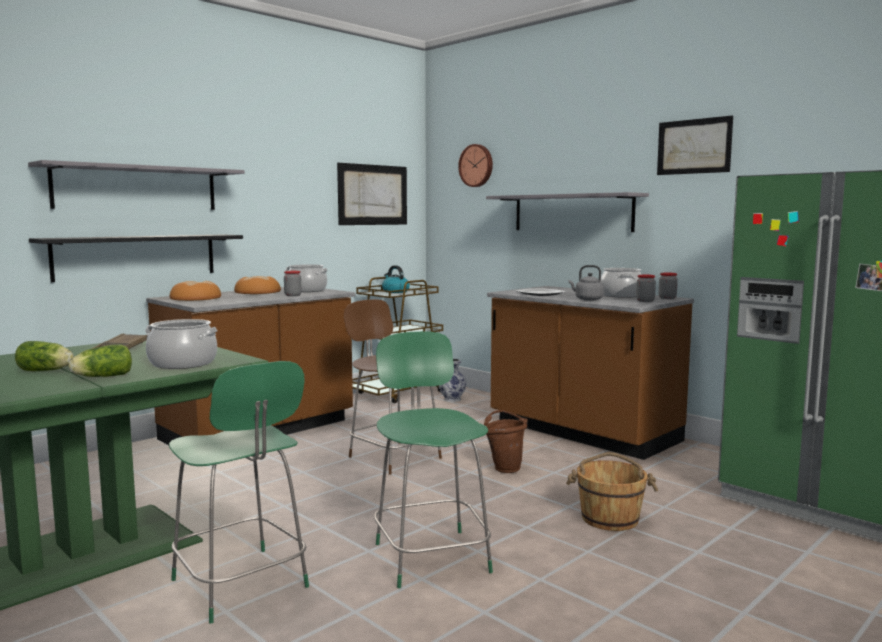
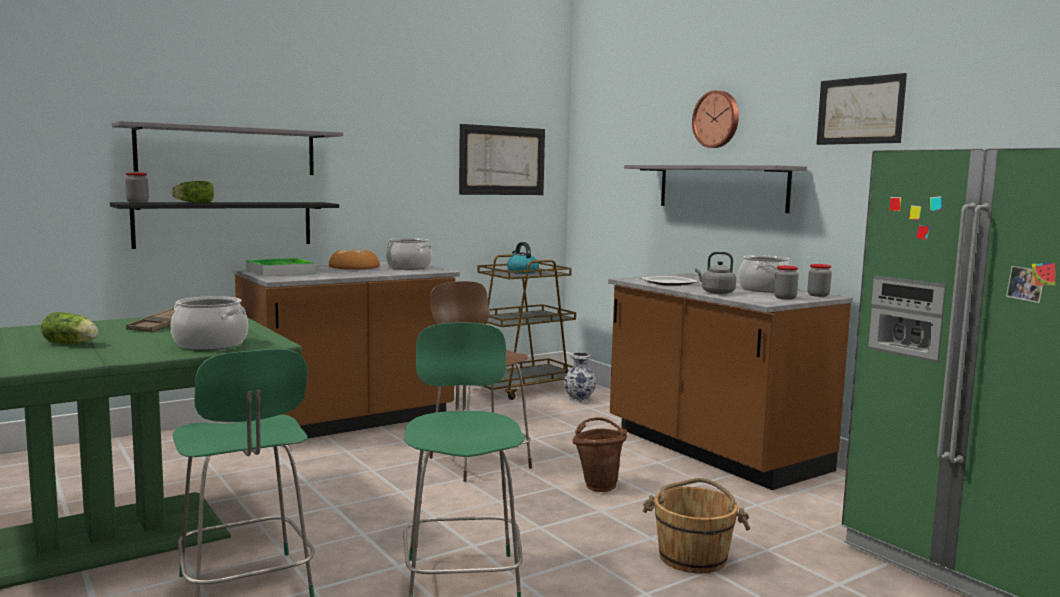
camera: 10 degrees right, 0 degrees up
(101, 377) = (116, 354): lettuce -> lettuce (193, 202)
(195, 298) = (280, 271): bread -> tray
(293, 295) = (386, 272): jar -> jar (137, 202)
(477, 165) = (622, 129): wall clock -> wall clock (717, 119)

